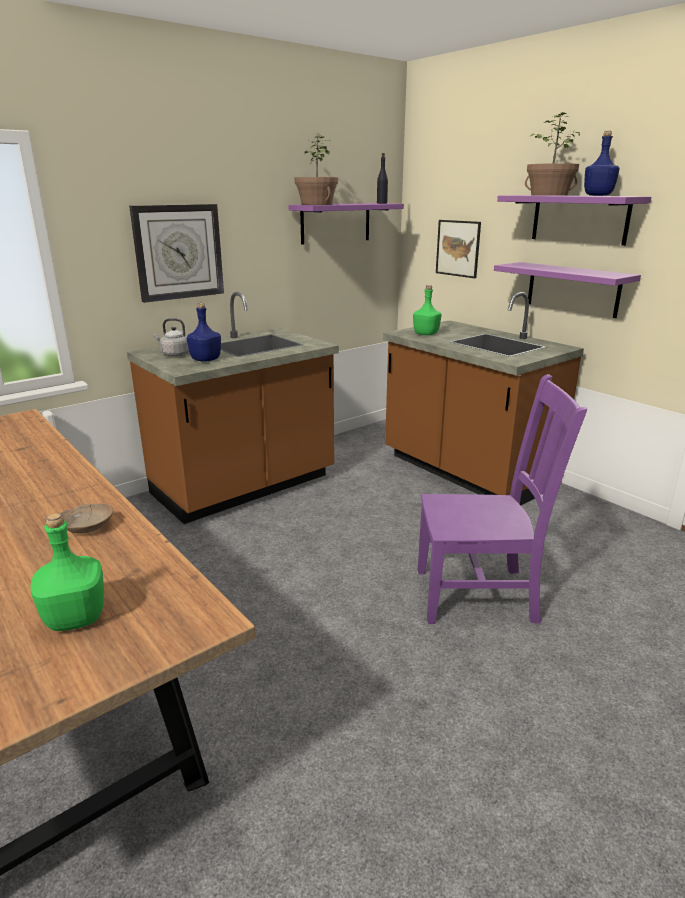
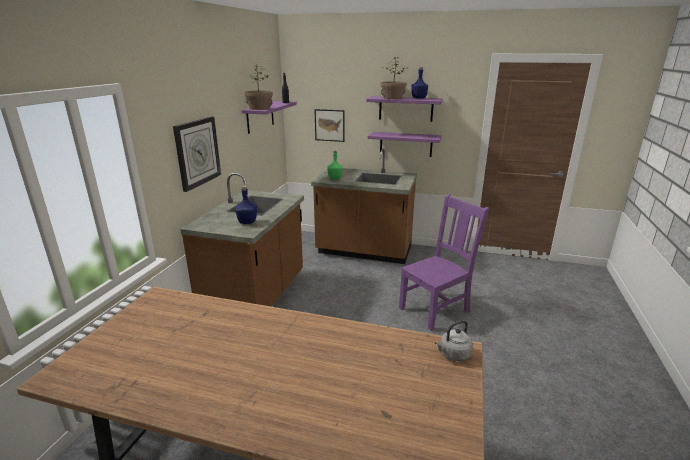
camera: 35 degrees left, 0 degrees up
(77, 617) = (416, 374): green bottle -> none
(87, 527) = (338, 337): beige bowl -> none
(174, 354) = (219, 223): grey kettle -> grey kettle (453, 354)

